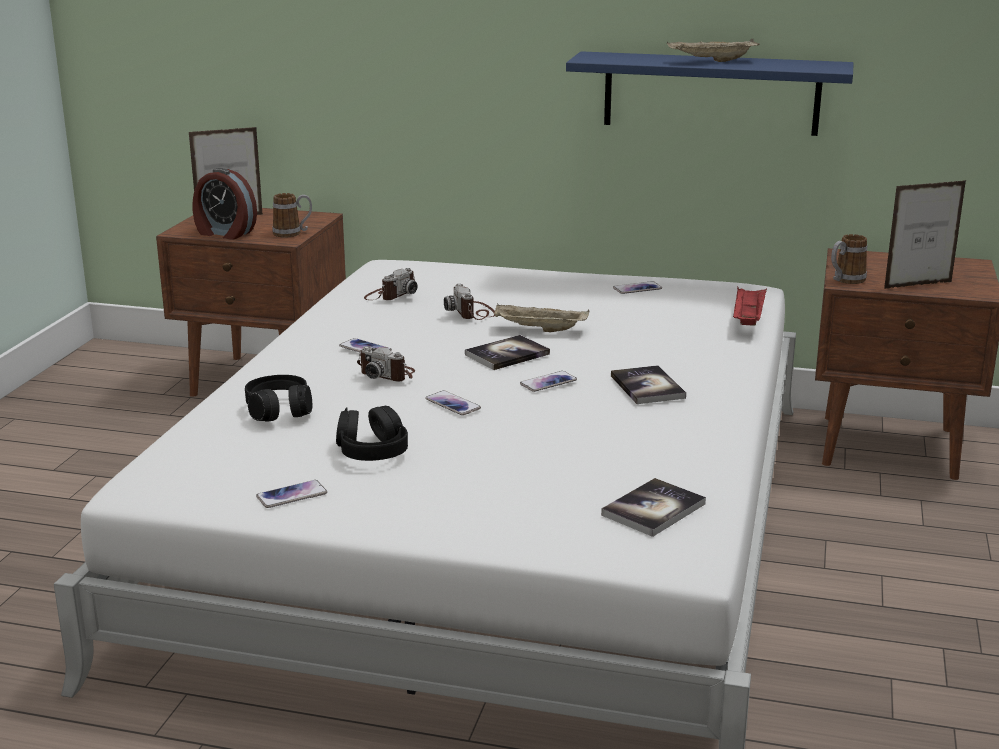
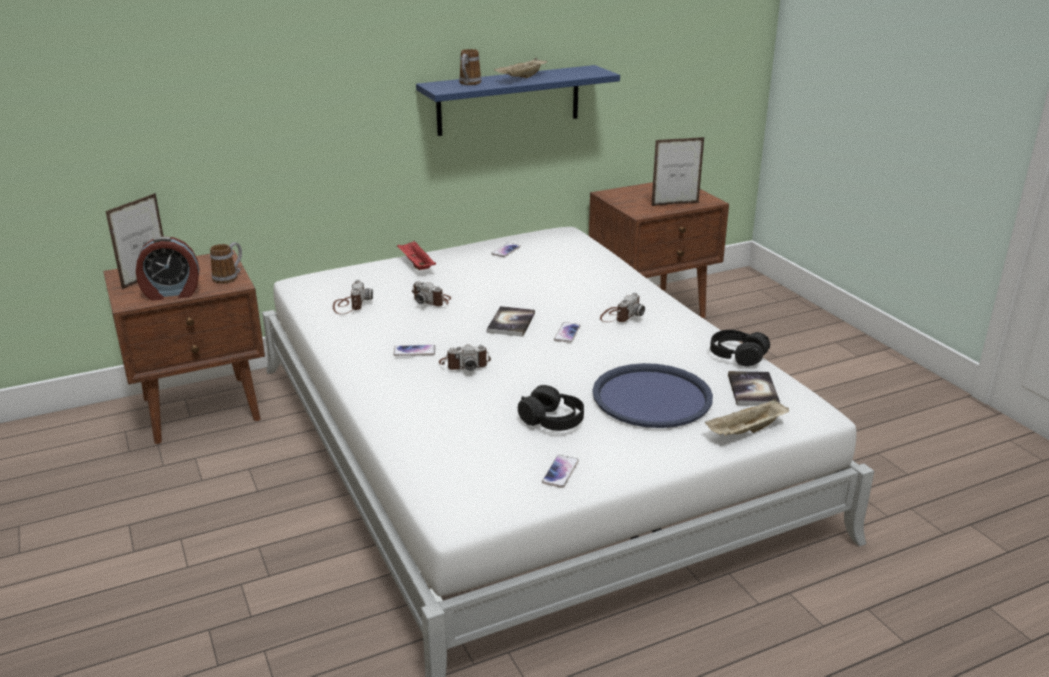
camera: 40 degrees left, 5 degrees up
(279, 410) = (440, 418): black headphones -> black headphones (737, 356)
(453, 404) = (542, 369): phone -> none
(517, 470) = (651, 397): none -> blue tray
(539, 330) = (497, 298): beige tray -> beige tray (746, 432)
(647, 387) = (620, 316): book -> camera
(747, 319) = (599, 252): red tray -> red tray (416, 265)
(845, 280) = (637, 211): mug -> mug (468, 84)
(918, 285) = (675, 204): picture frame -> picture frame turned 45 degrees clockwise

